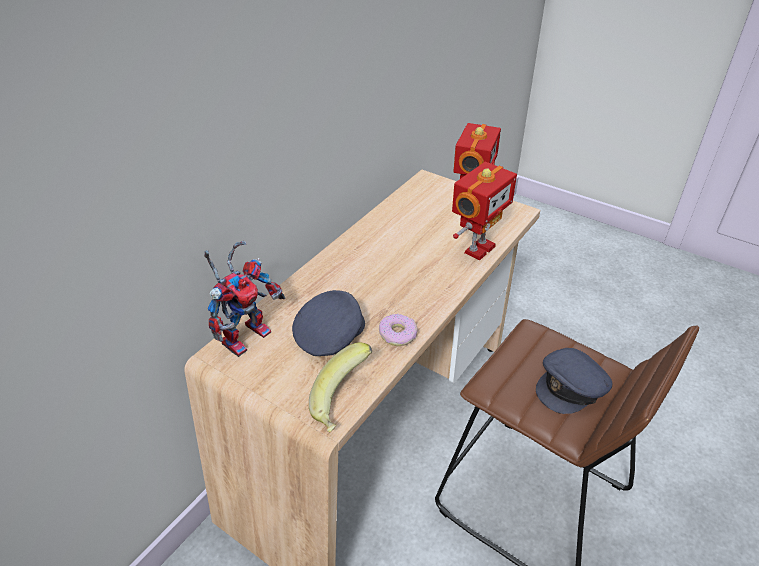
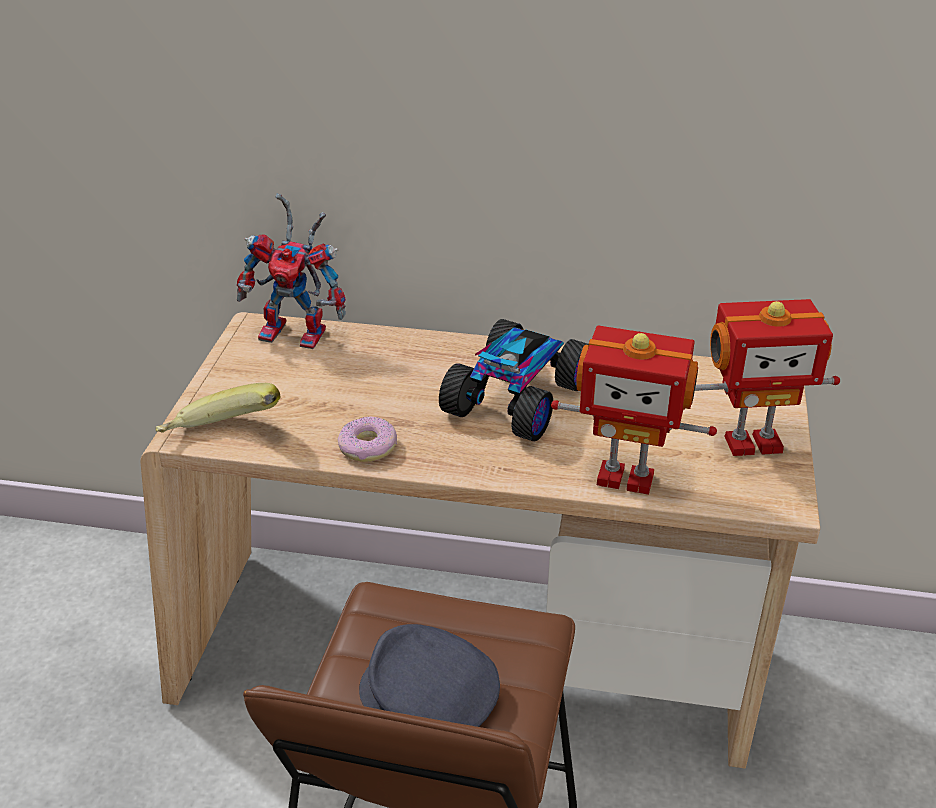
camera: 65 degrees right, 5 degrees down
(329, 334) = (335, 392): grey cap -> none
(388, 262) = (519, 398): none -> toy car

